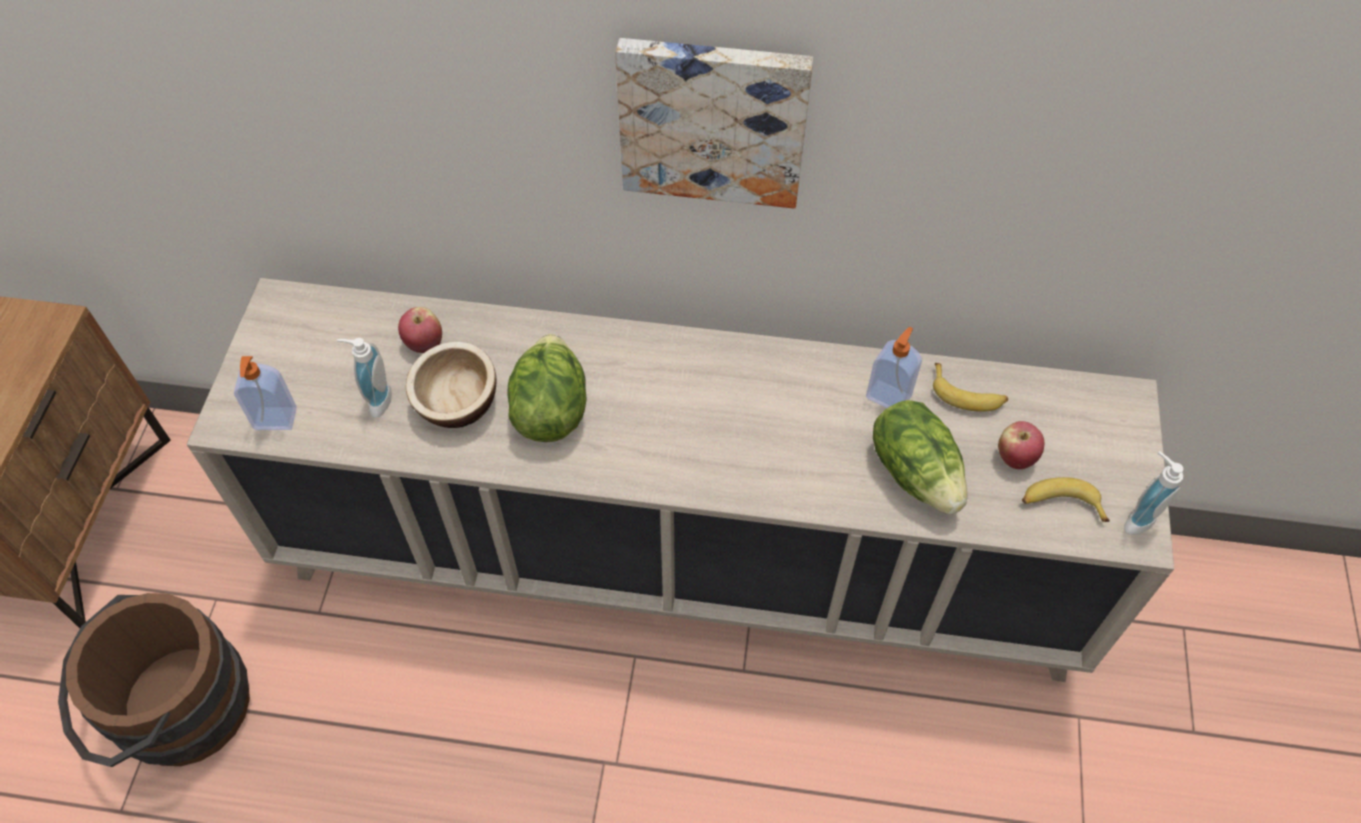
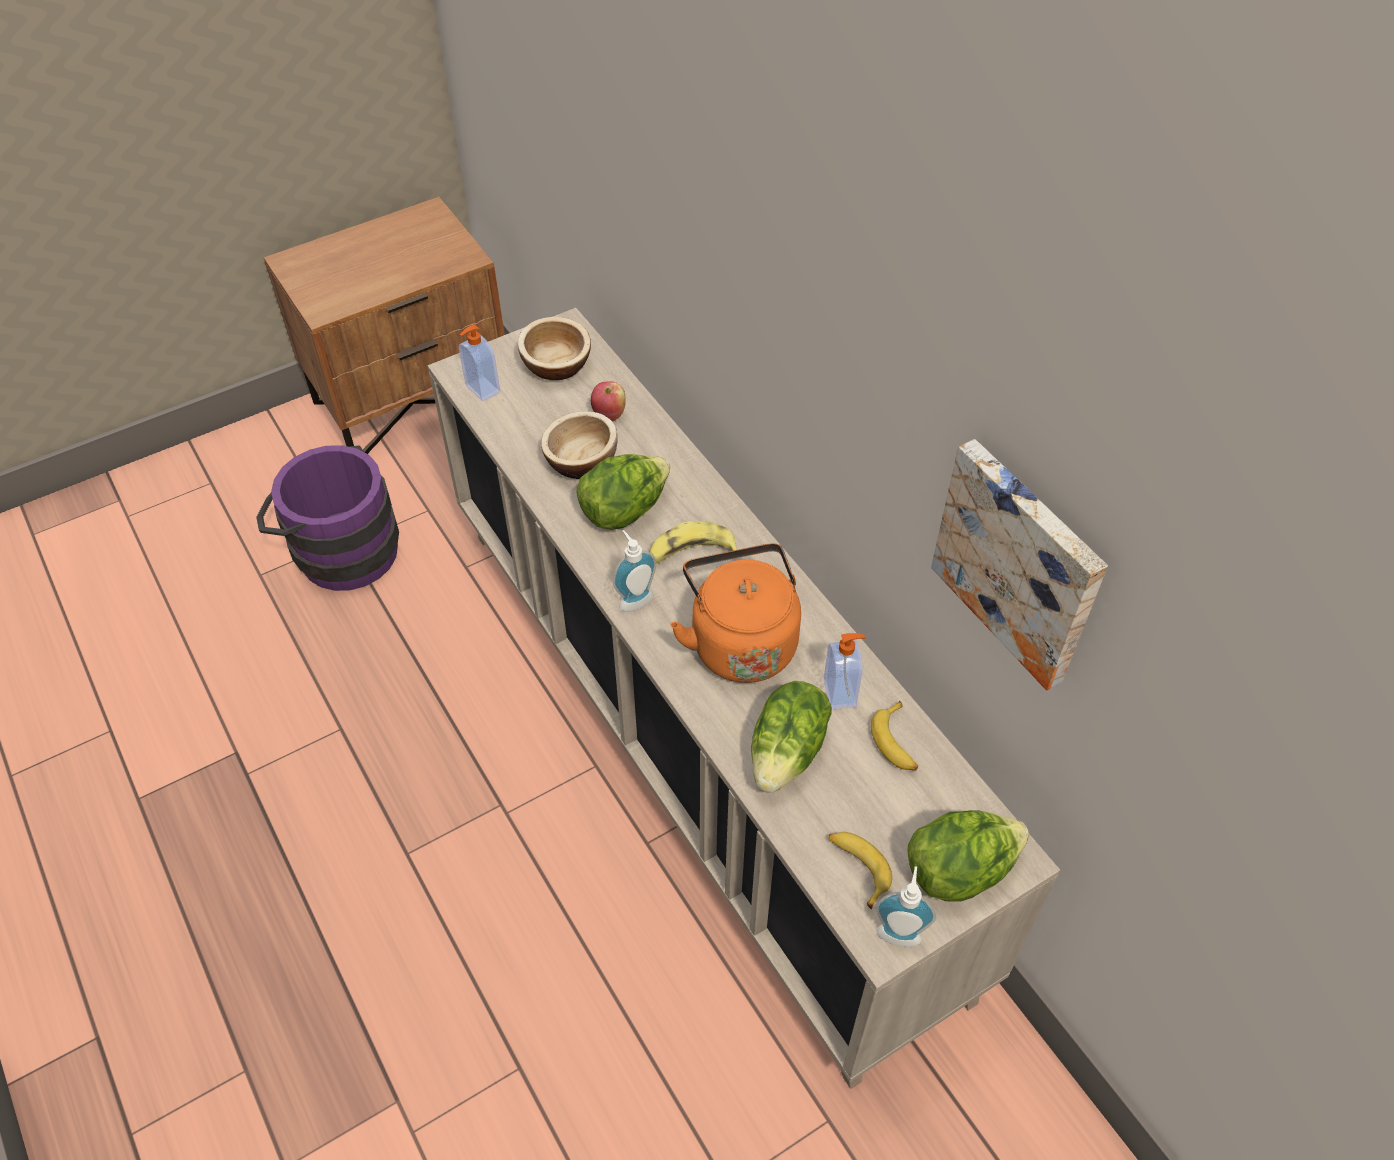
camera: 50 degrees right, 5 degrees down
(174, 712) = (339, 549): brown bucket -> purple bucket
(316, 342) = (556, 365): none -> bowl
(376, 400) = (542, 423): soap dispenser -> soap dispenser (634, 598)
(648, 394) = (691, 553): none -> banana
(713, 119) = (810, 357): picture -> picture (1020, 561)
(776, 426) = (740, 642): none -> orange kettle
(1015, 457) = (870, 810): apple -> none
(1112, 440) = (959, 870): none -> lettuce

